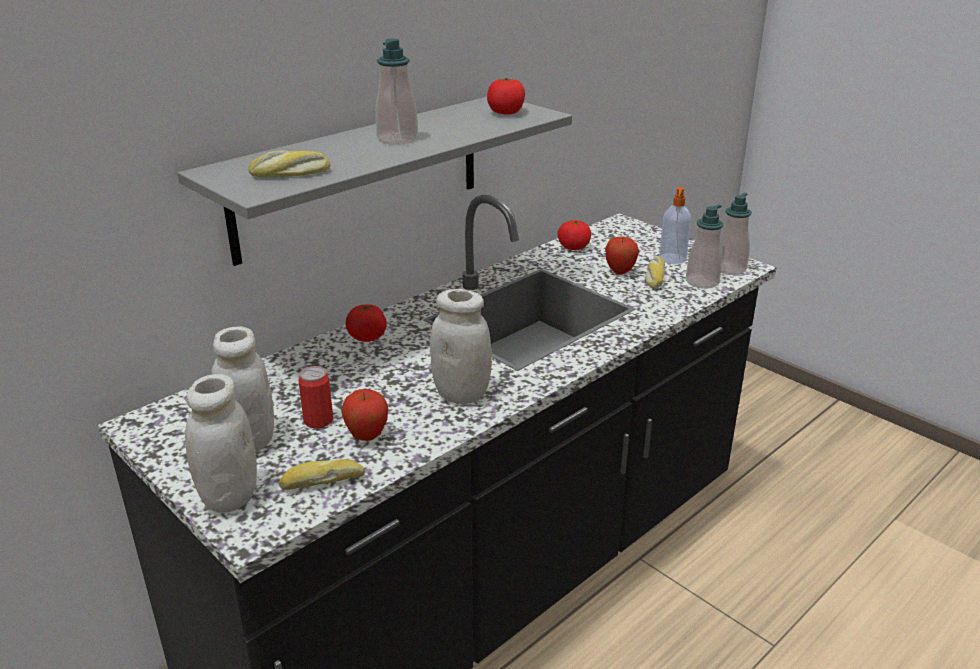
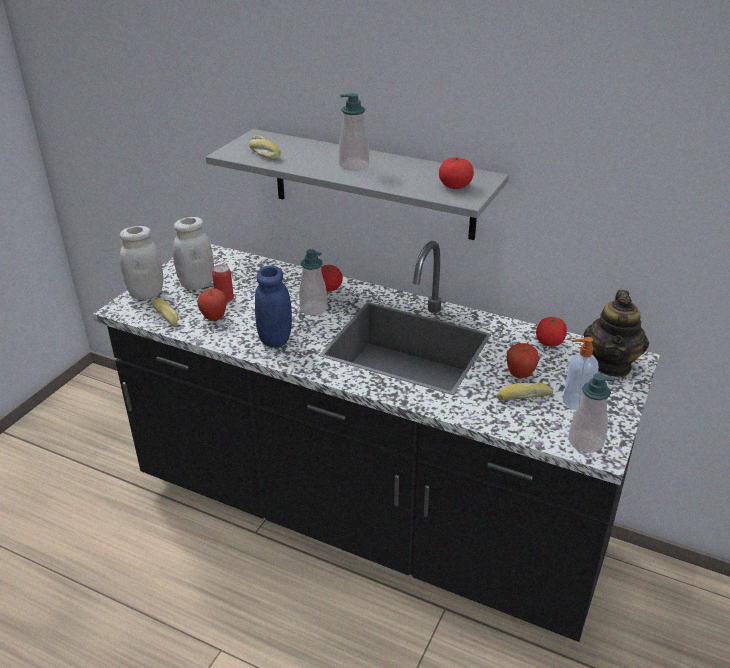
camera: 70 degrees right, 5 degrees up
(461, 394) = (275, 339): white jar -> blue jar
(623, 232) = (611, 364): none -> teapot
(702, 282) = (538, 426): soap dispenser -> soap dispenser (313, 309)

